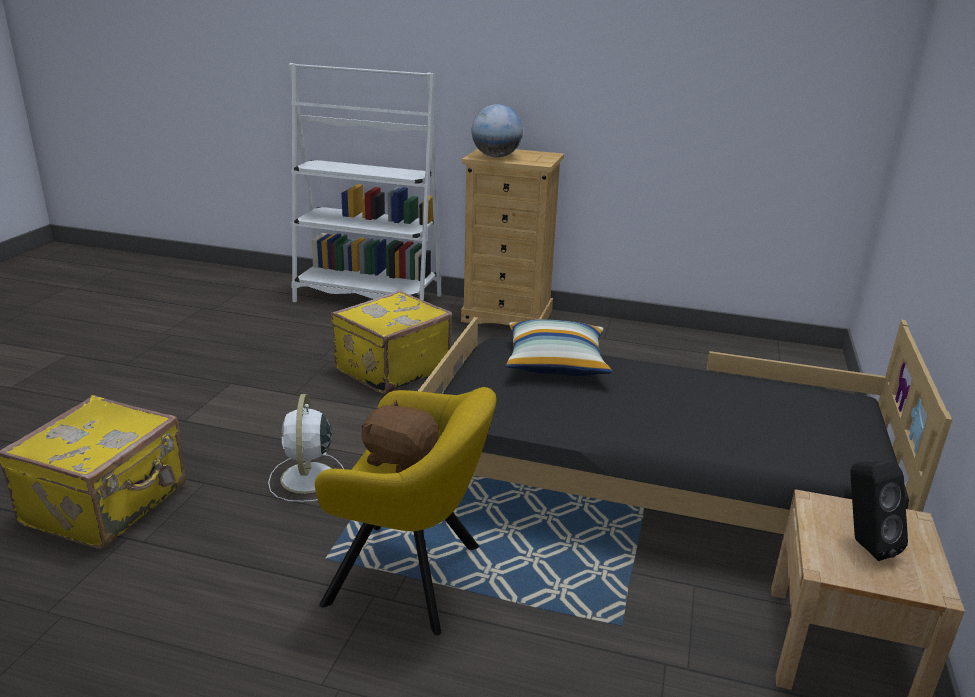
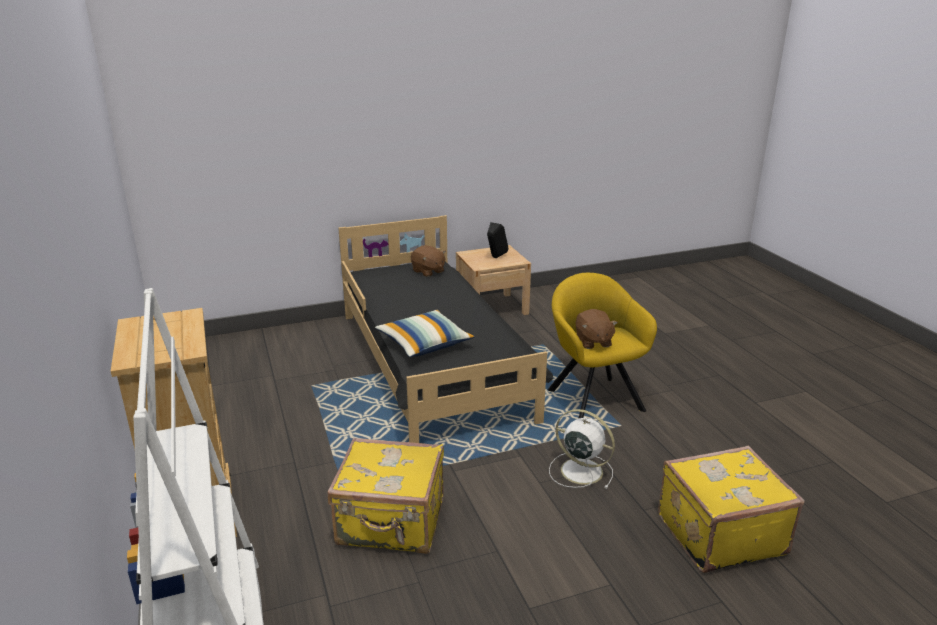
camera: 125 degrees left, 0 degrees up
(307, 479) = (579, 470): white fan -> white fan turned 105 degrees counterclockwise
(496, 156) = (176, 342): globe -> none
(824, 448) = (428, 271): none -> brown plush toy

